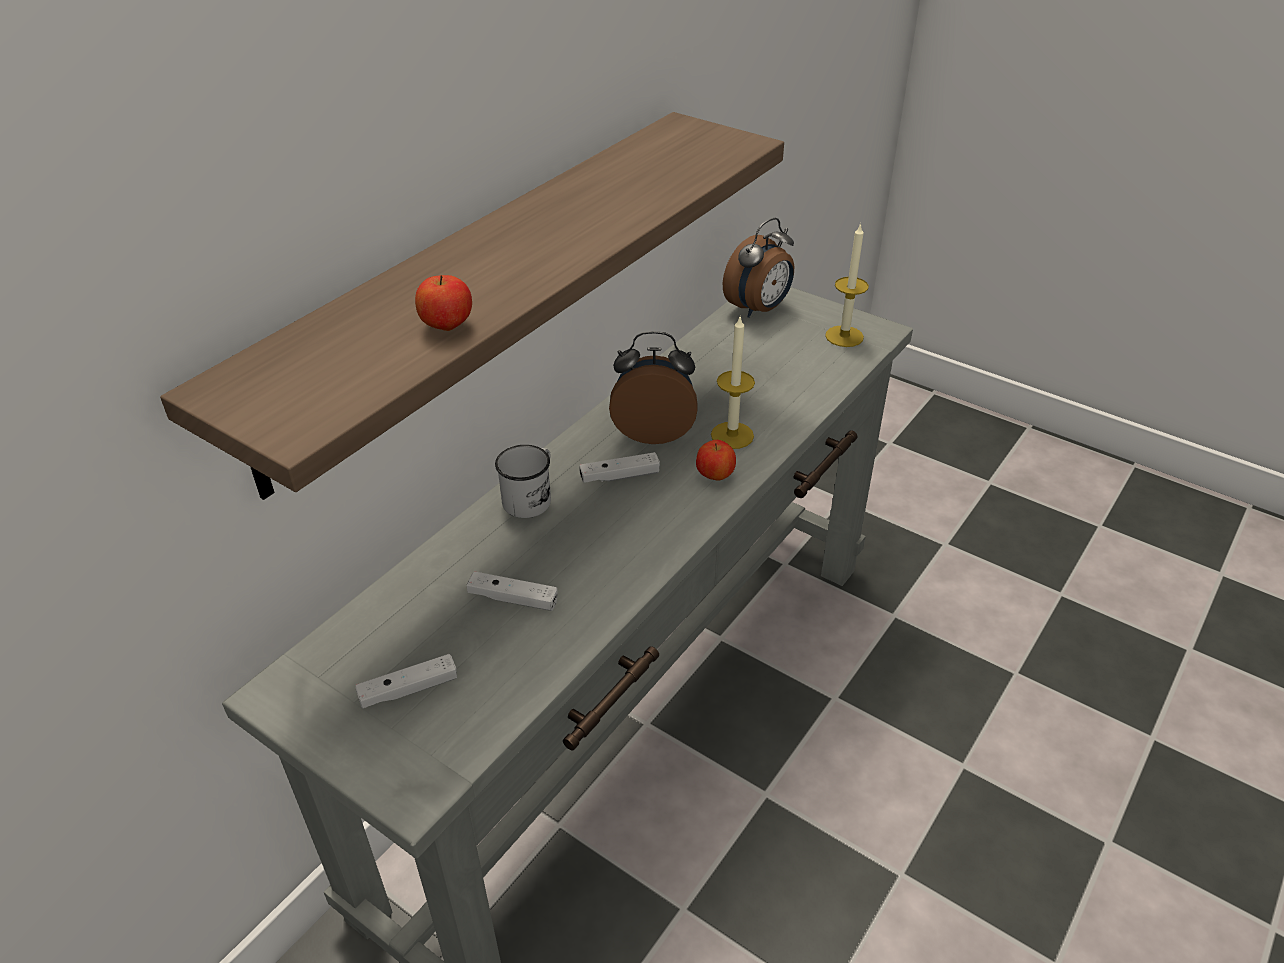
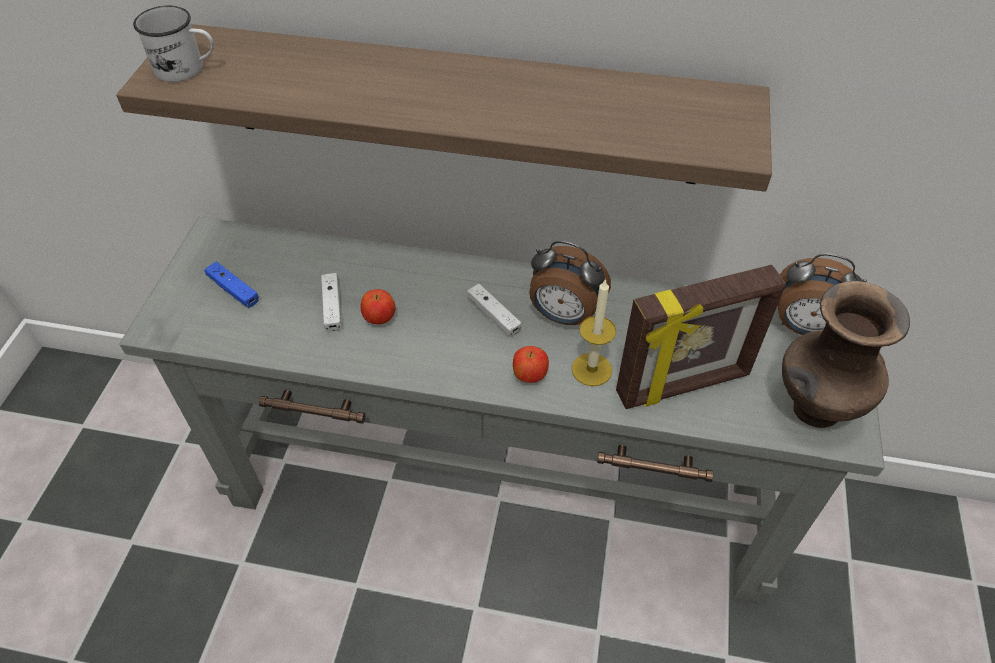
camera: 65 degrees right, 10 degrees up
(408, 689) = (233, 290): white game controller -> blue game controller
(447, 326) = (301, 94): apple -> apple (379, 318)
(531, 497) = (440, 274): white mug -> white mug (187, 69)
(653, 431) = (563, 315): alarm clock -> alarm clock turned 135 degrees clockwise
(782, 390) = (683, 385): none -> picture frame
(844, 336) = (814, 409): candle -> brown vase

